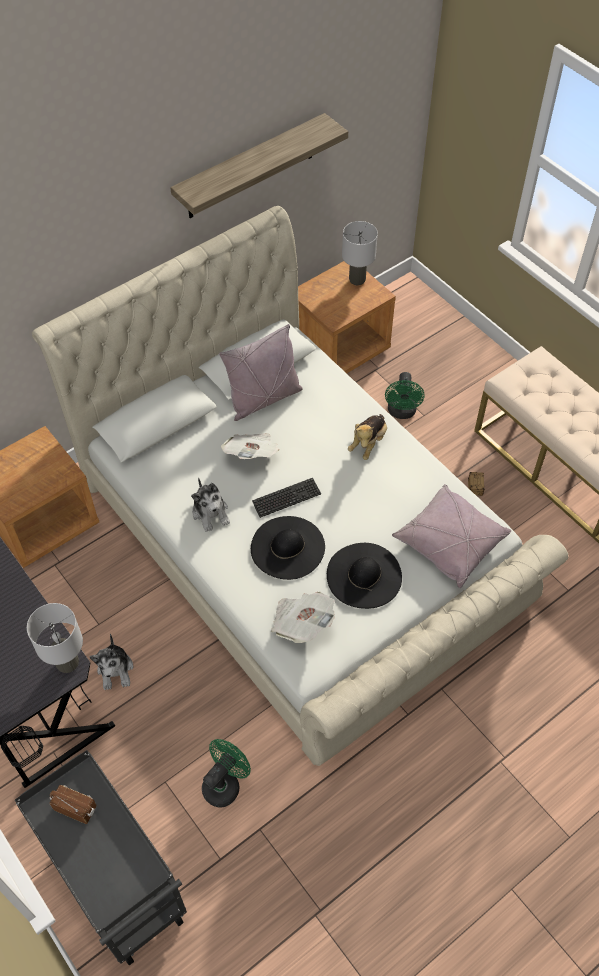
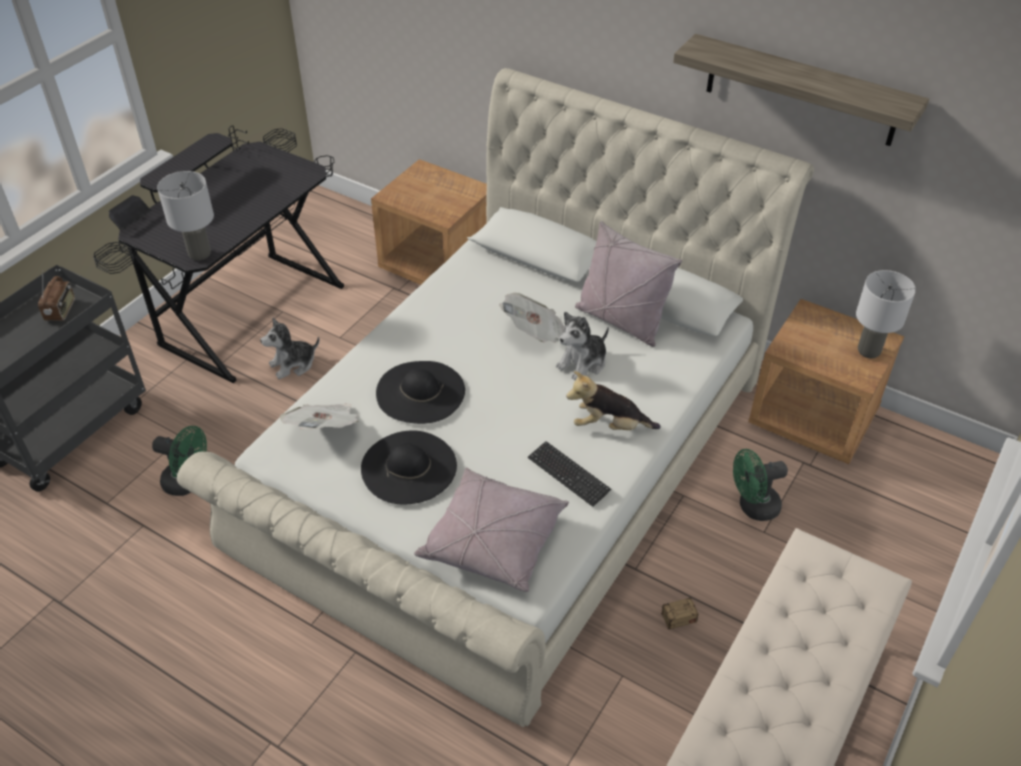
camera: 70 degrees right, 10 degrees down
(211, 512) = (442, 323): plush toy -> plush toy (583, 363)
(286, 498) = (488, 375): keyboard -> keyboard (568, 474)

